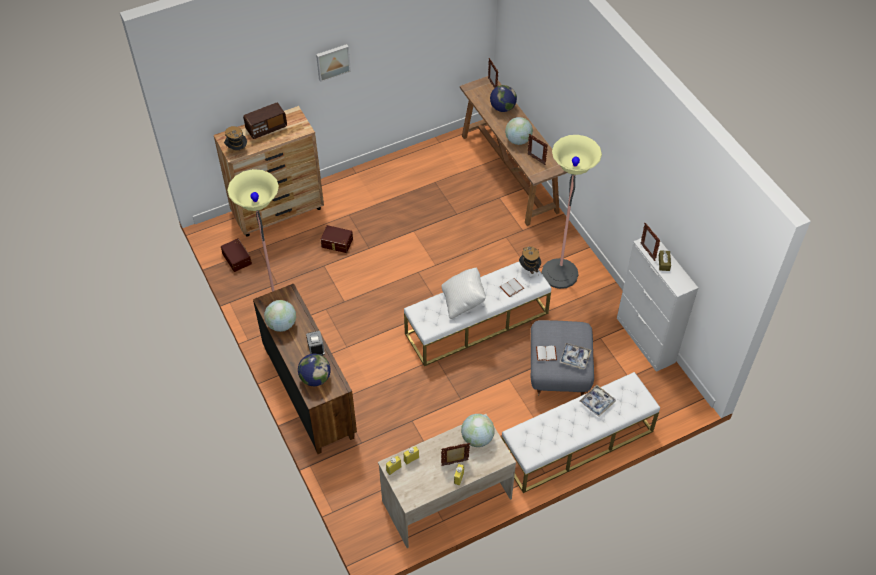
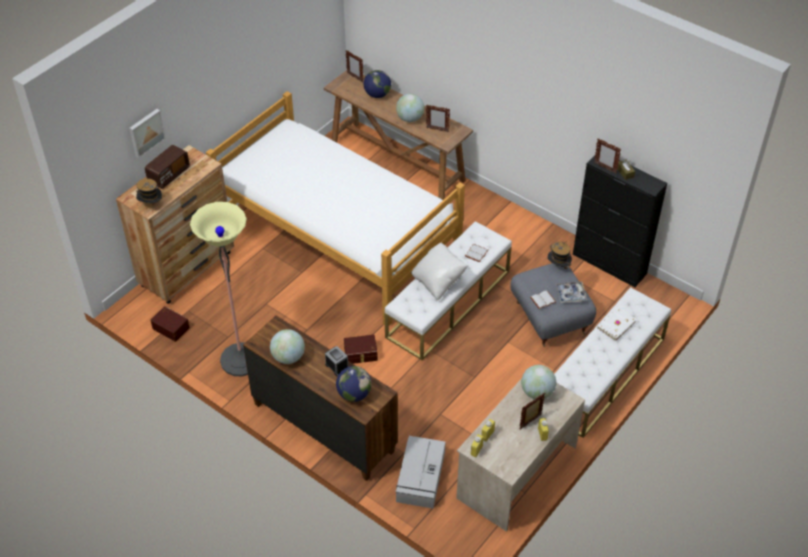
camera: 25 degrees left, 5 degrees down
(332, 61) = (214, 87): picture -> picture (146, 132)
(337, 243) = (267, 278): brown storage box -> brown storage box (361, 354)
(363, 470) = (420, 477): none -> grey storage box
(416, 228) = (337, 238): none -> bed
(529, 269) = (482, 231): hat -> hat (558, 266)
(559, 274) = (498, 233): floor lamp -> none
(597, 402) = (615, 325): tray -> white book
(645, 340) = (609, 264): white cabinet -> black cabinet

